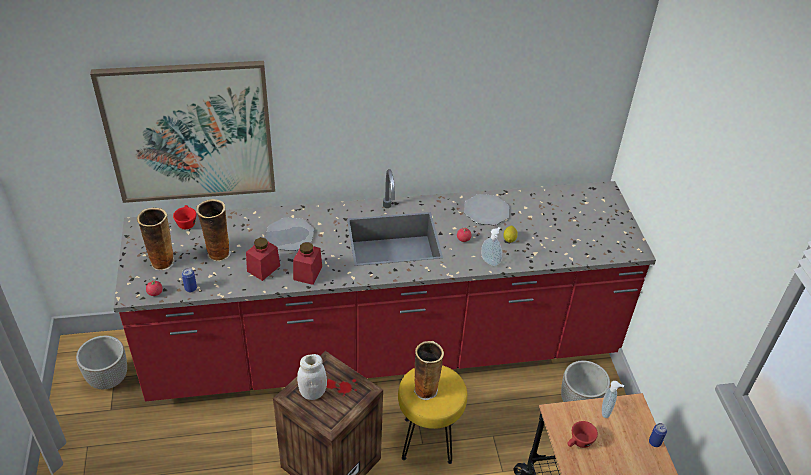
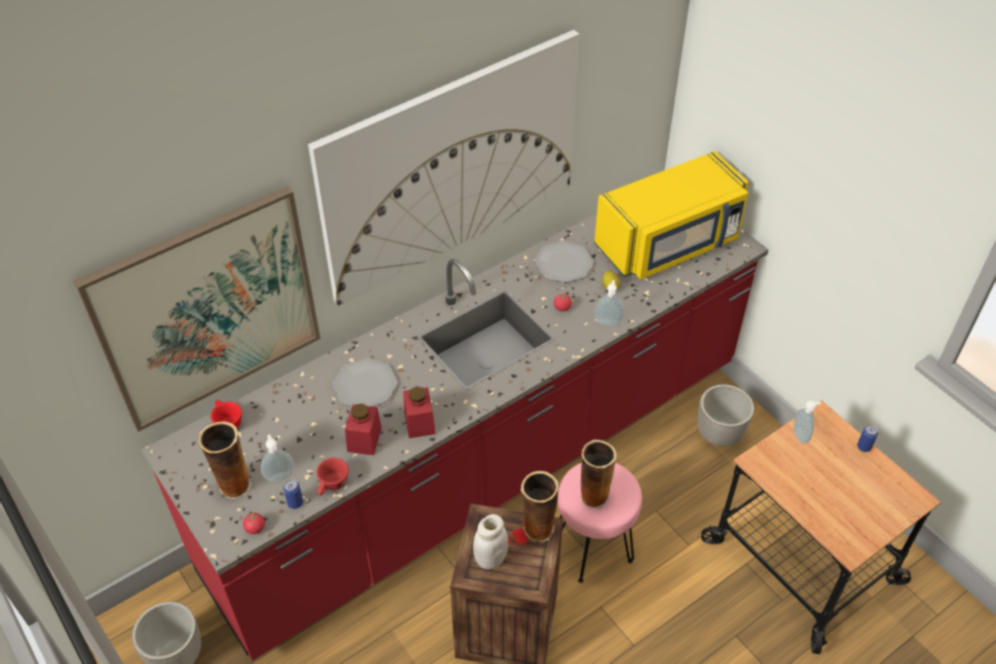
camera: 25 degrees left, 5 degrees up
(193, 268) = (279, 475): none -> soap dispenser
(217, 253) = (295, 444): vase -> vase (537, 529)
(405, 97) = (451, 166): none -> picture
(428, 440) = (593, 547): yellow stool -> pink stool
(577, 227) = (669, 244): none -> yellow microwave
(579, 443) = (796, 482): red cup -> red cup (332, 485)

